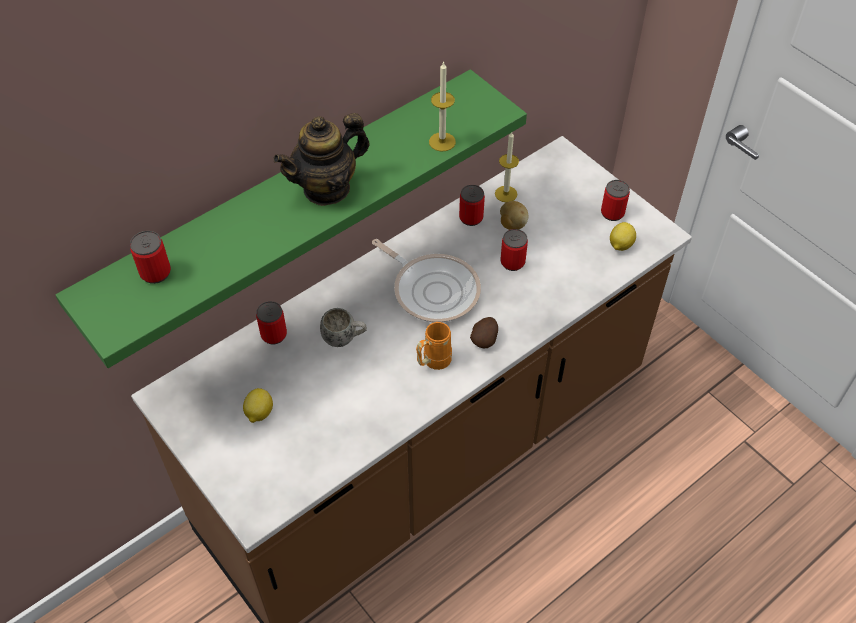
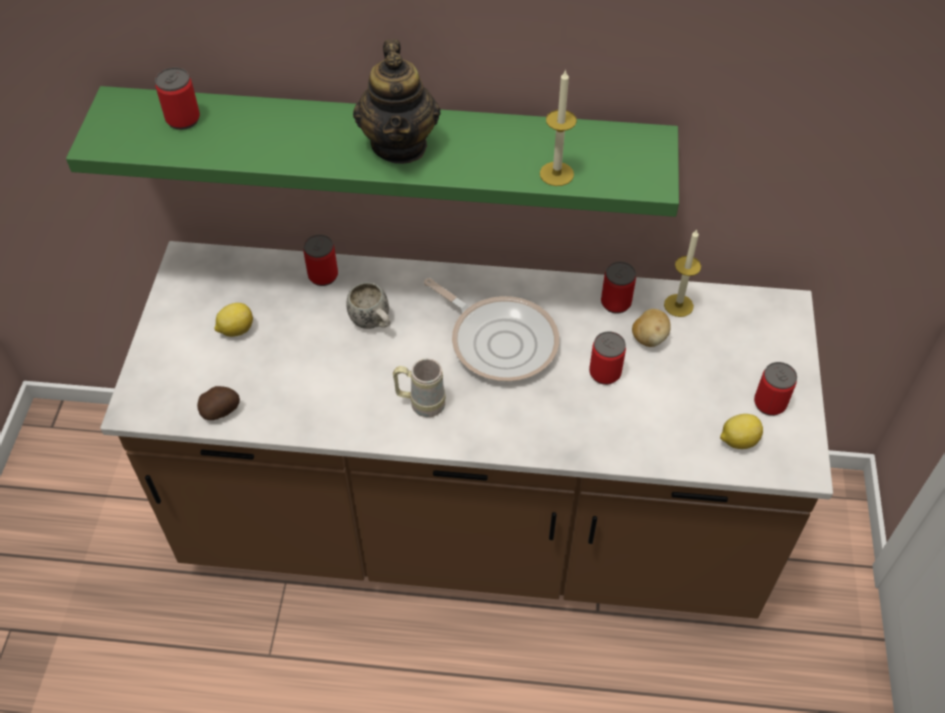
camera: 45 degrees right, 0 degrees up
(327, 188) = (400, 145): teapot -> teapot turned 105 degrees counterclockwise
(432, 362) = (420, 403): orange mug -> beige mug
(433, 289) = (500, 340): frying pan -> frying pan turned 45 degrees counterclockwise
(485, 339) = (491, 421): potato -> potato (221, 411)

